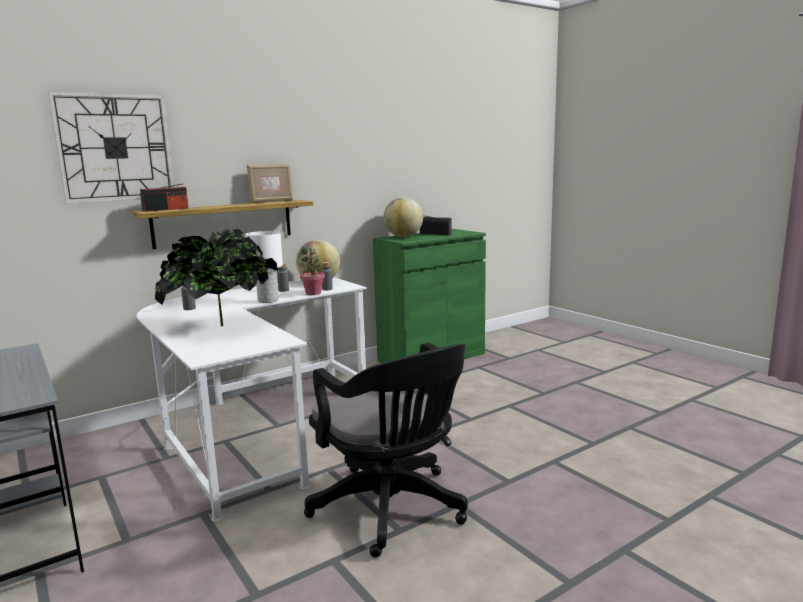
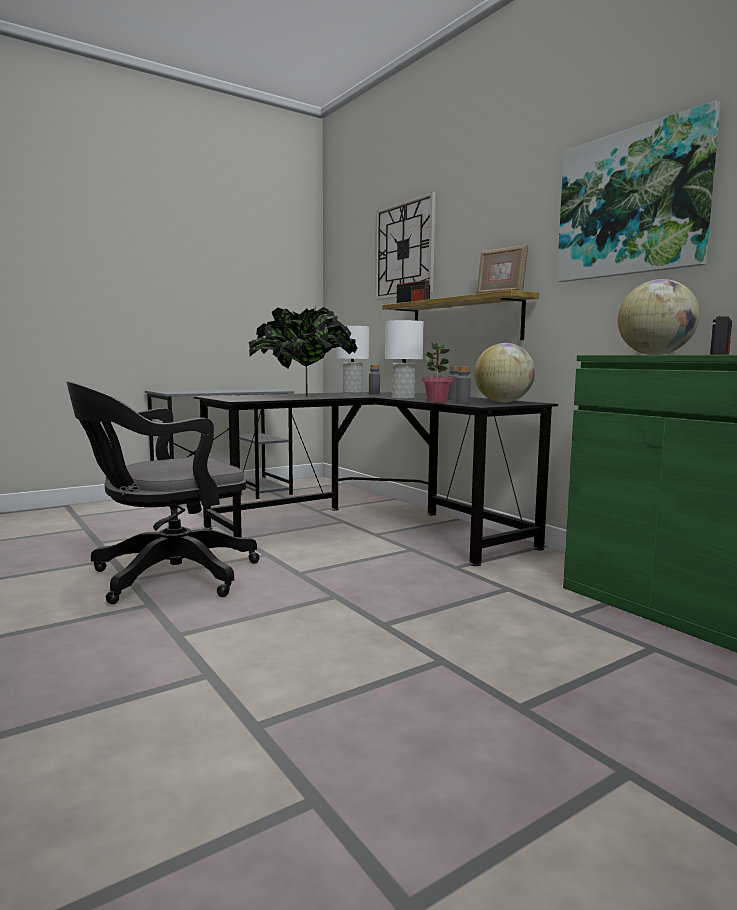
camera: 90 degrees right, 5 degrees down
(159, 315) = (352, 392): none -> white table lamp
(255, 427) = (371, 528): white desk -> black desk
(357, 148) = (632, 203): none -> picture

